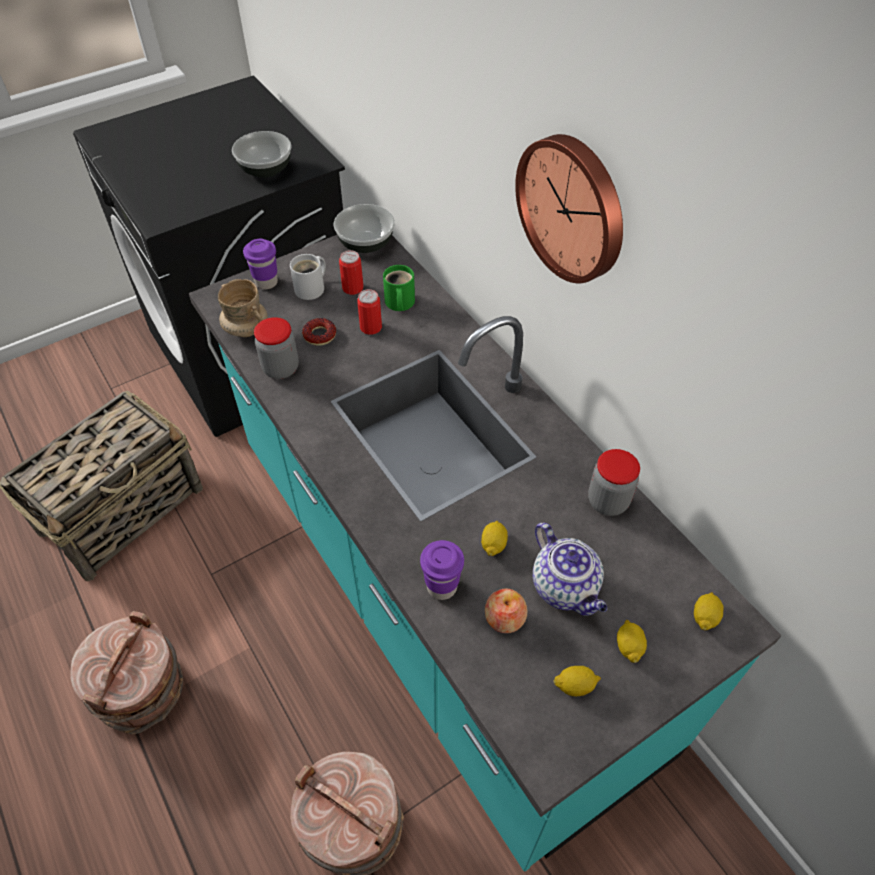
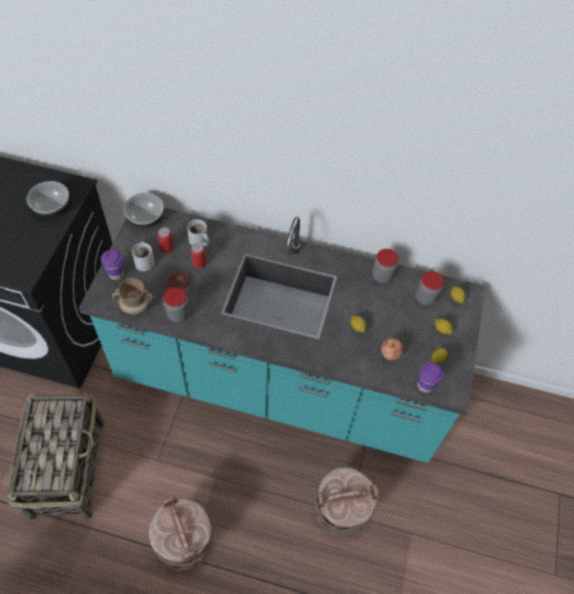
camera: 45 degrees left, 5 degrees up
(398, 303) = (199, 241): green mug -> white mug
(441, 586) = (355, 359): purple cup -> purple cup (425, 385)
(566, 588) = (400, 324): teapot -> none
(573, 208) = (314, 152): wall clock -> none
(649, 580) = (425, 298): none -> jar

